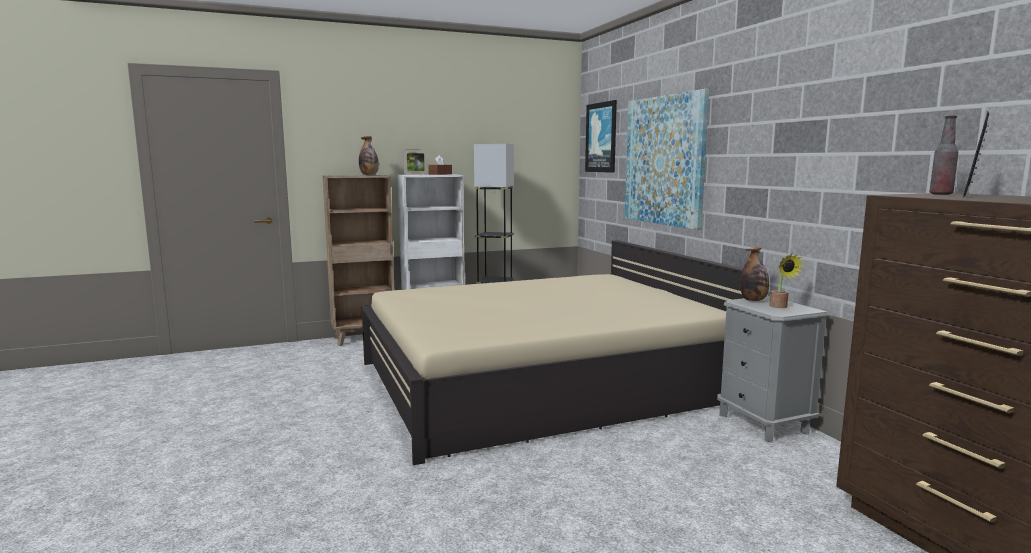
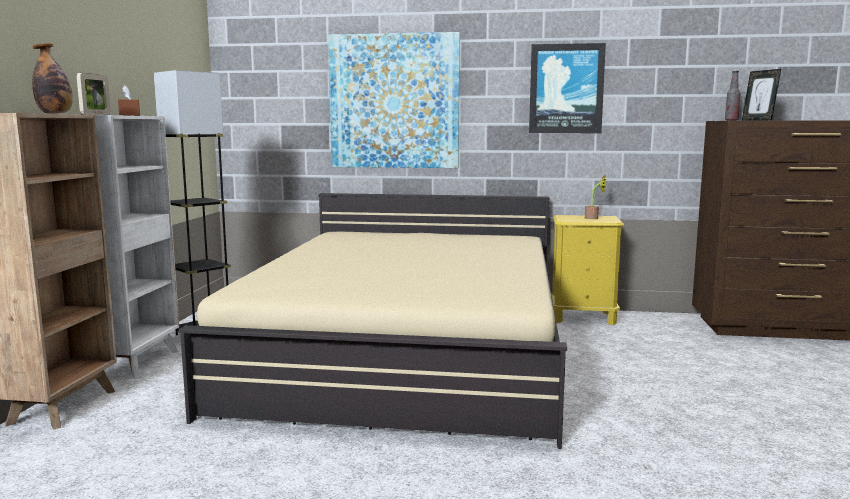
camera: 60 degrees left, 0 degrees up
(601, 137) = (267, 74): picture -> picture (566, 89)
(753, 300) = (566, 218): bottle -> none
(763, 423) = (583, 317): grey nightstand -> yellow nightstand

